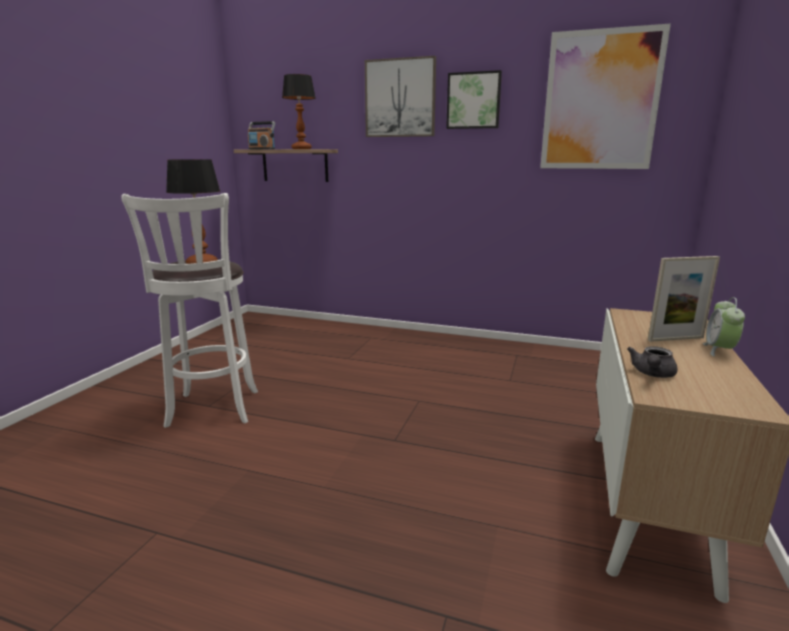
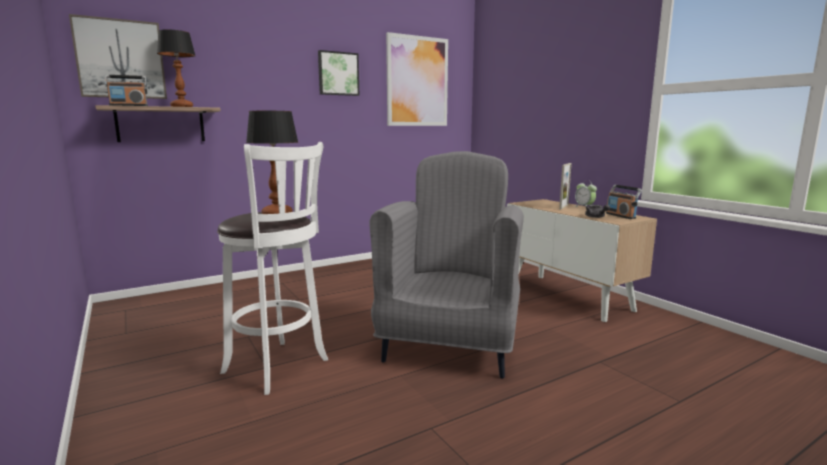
camera: 50 degrees left, 5 degrees down
(349, 470) = (450, 345): none -> grey armchair
(400, 98) = (276, 66): picture -> picture (120, 59)
(721, 389) = (621, 216): none -> radio

